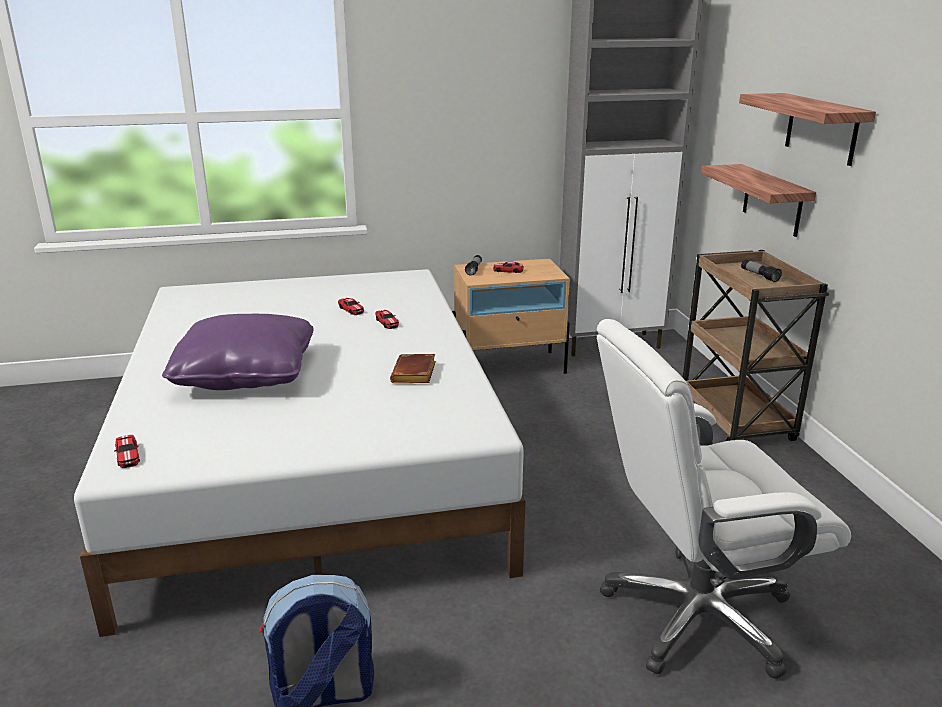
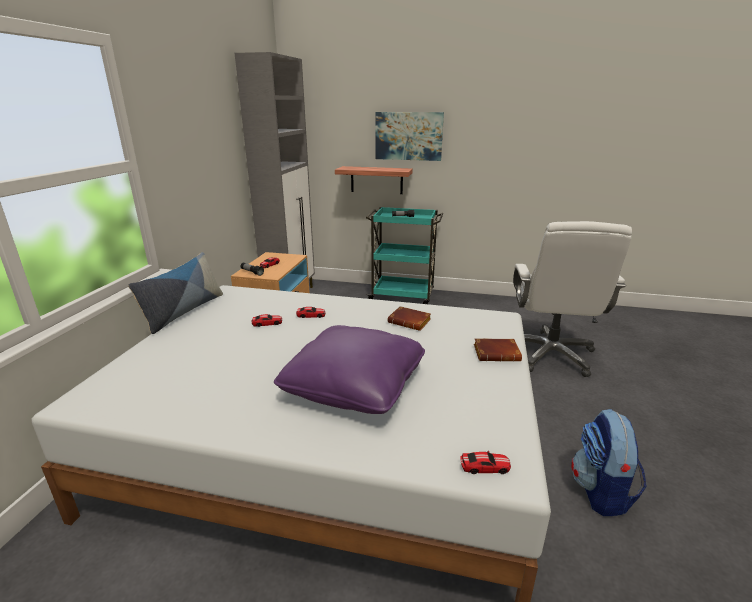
camera: 65 degrees left, 0 degrees up
(349, 274) = (184, 311): none -> pillow
(365, 439) = (497, 353): none -> brown book
(736, 420) = (403, 295): brown cart -> turquoise cart
(821, 128) = (408, 136): shelf -> picture

